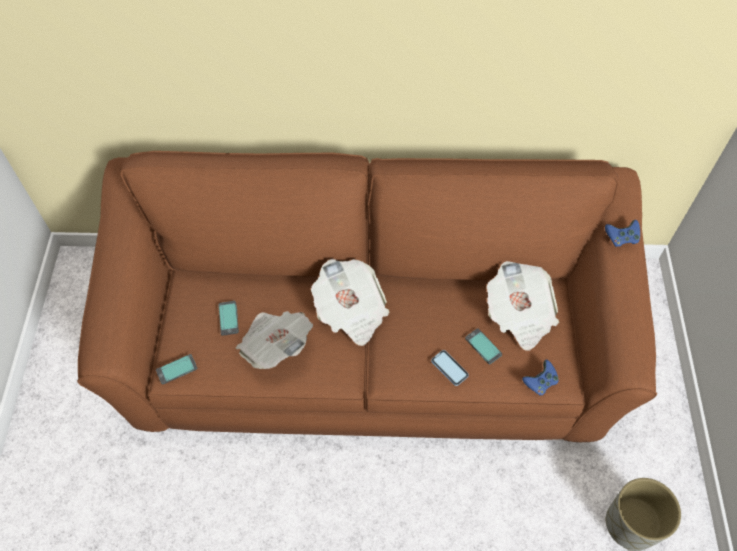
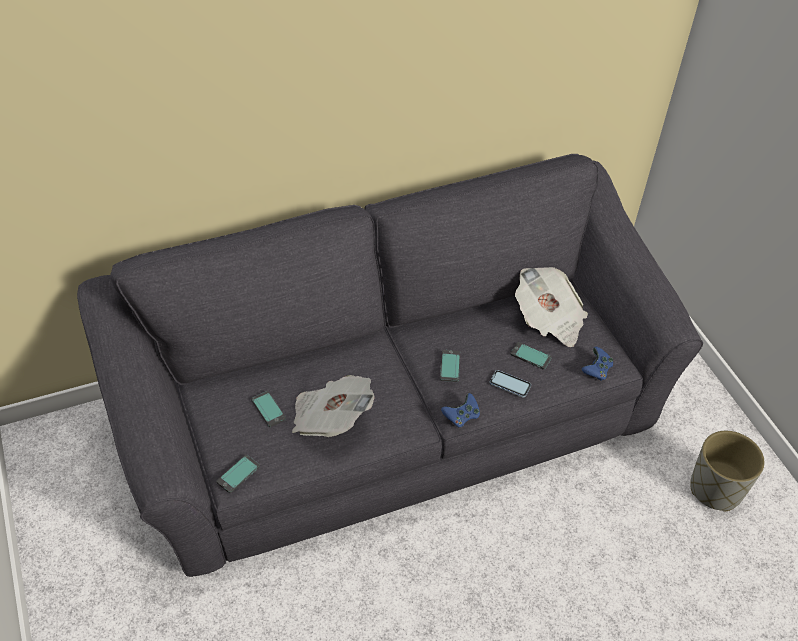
camera: 25 degrees left, 10 degrees down
(351, 312) = (389, 366): newspaper -> none
(368, 343) = (394, 414): brown sofa -> grey sofa
(403, 331) = (450, 366): none -> phone
(621, 238) = (613, 221): blue game controller -> blue game controller (461, 417)

